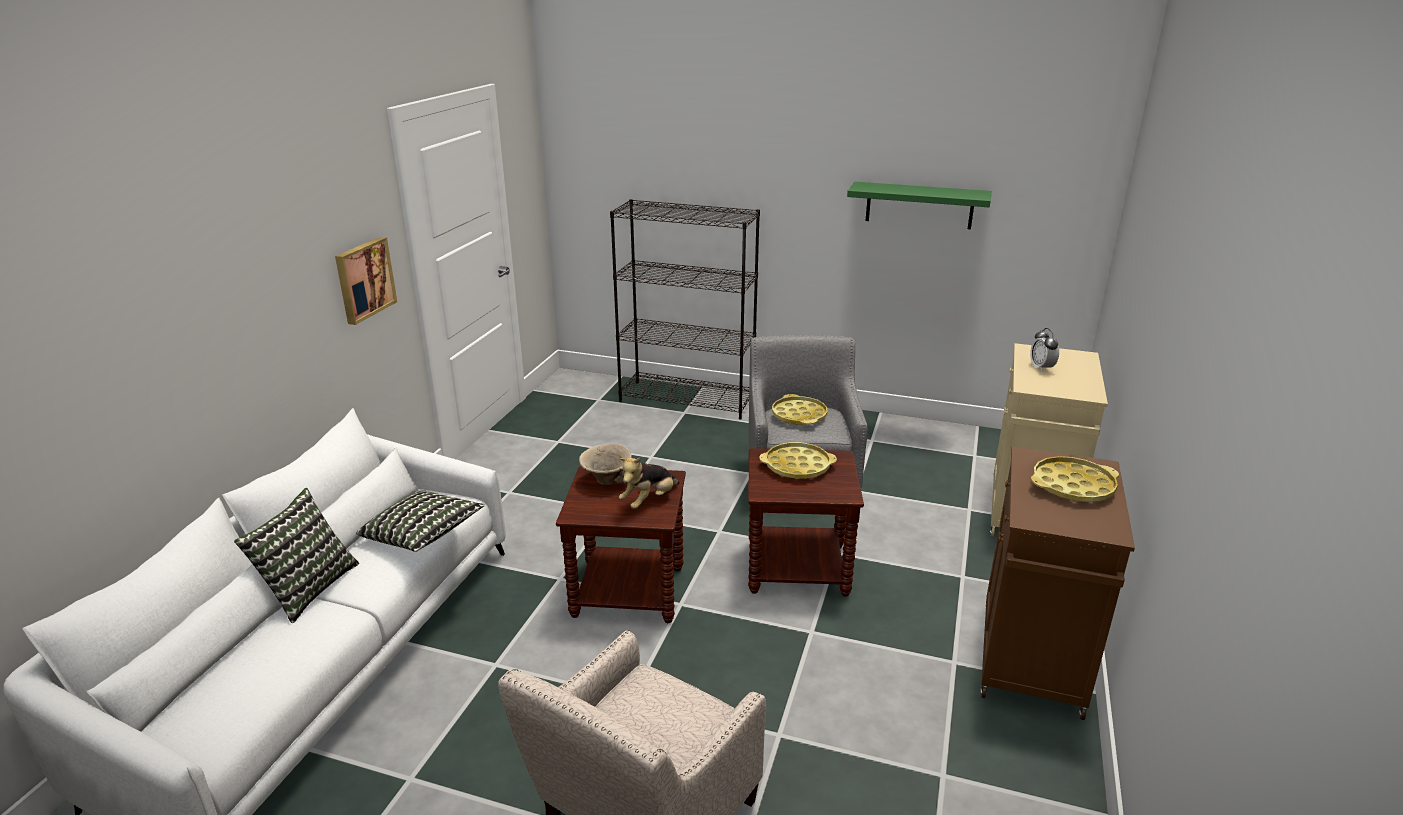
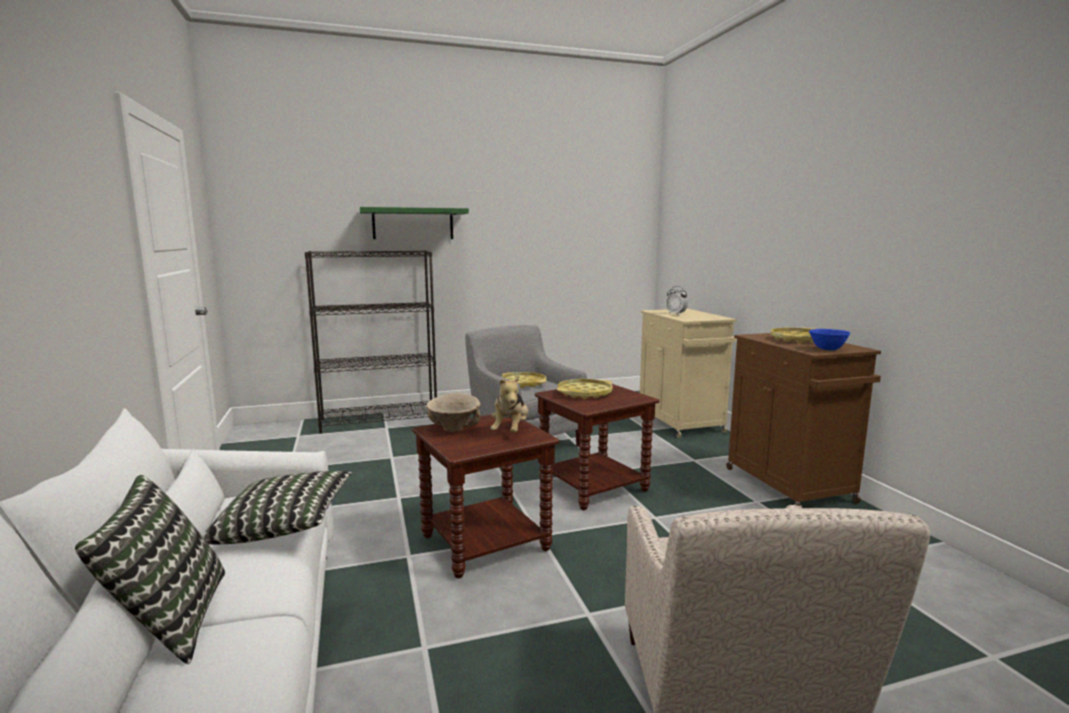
camera: 35 degrees left, 15 degrees down
(364, 279) = (107, 265): picture -> none
(919, 205) = (540, 238): green shelf -> green shelf (413, 224)
(1057, 520) = (827, 349): none -> blue bowl

